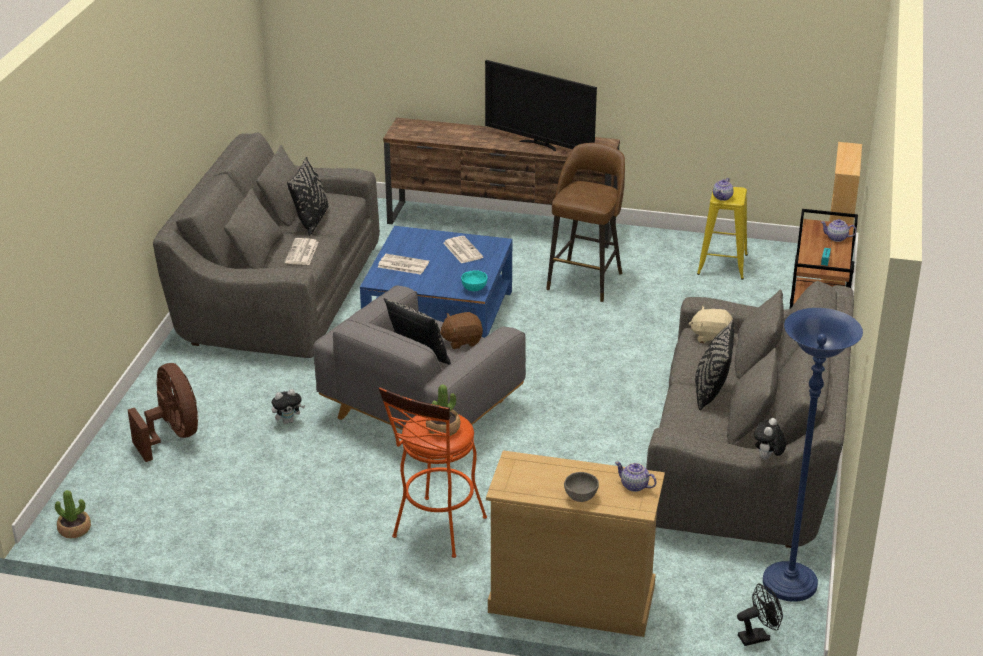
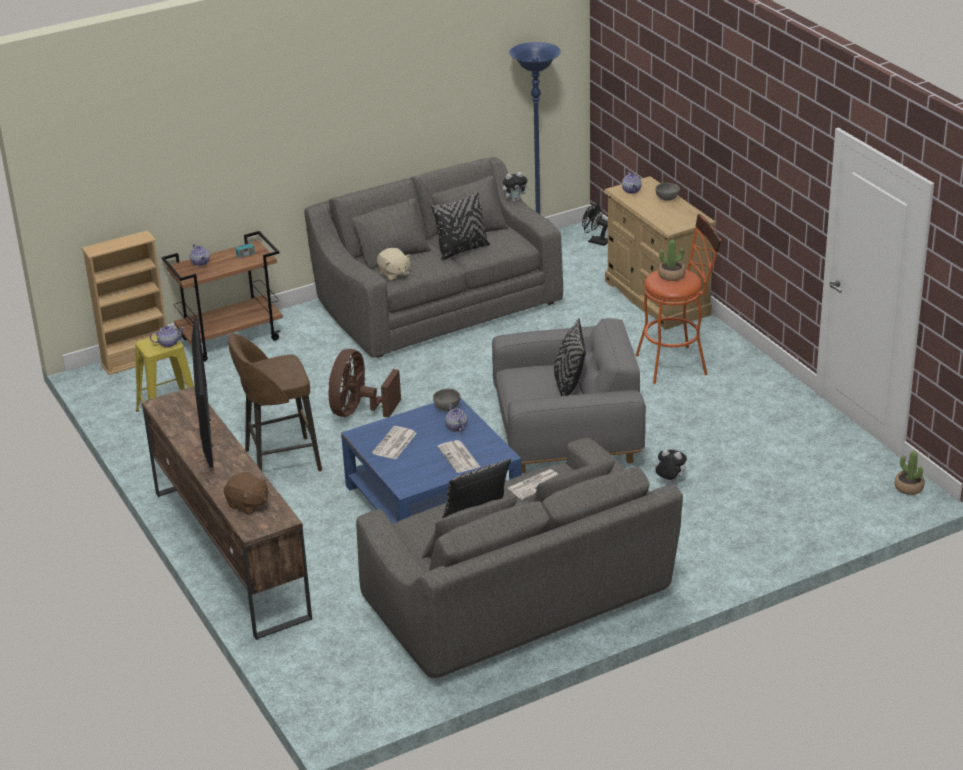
camera: 130 degrees left, 0 degrees up
(172, 435) = (766, 518): brown fan -> brown fan (358, 411)
(441, 280) = (456, 427): none -> teapot
(462, 341) = (524, 377): brown plush toy -> brown plush toy (248, 504)
(474, 289) = (446, 407): turquoise bowl -> grey bowl

